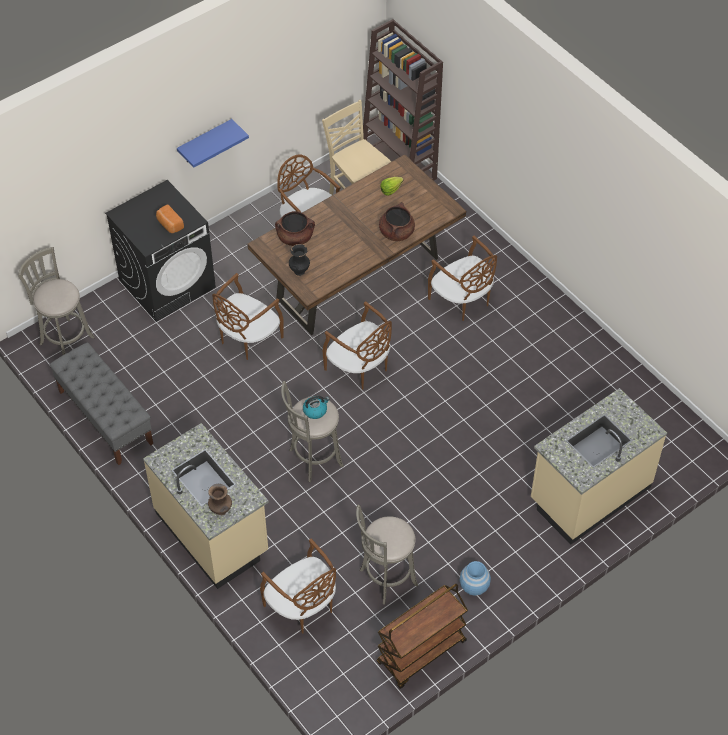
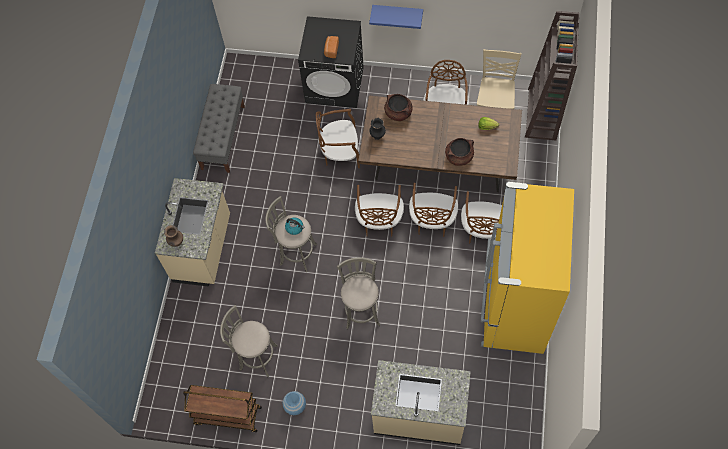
camera: 50 degrees right, 10 degrees up
(65, 339) = (251, 75): grey stool -> grey stool (361, 311)
(302, 606) = (200, 331): brown chair -> brown chair (432, 221)
(561, 341) = (513, 306): none -> yellow fridge

